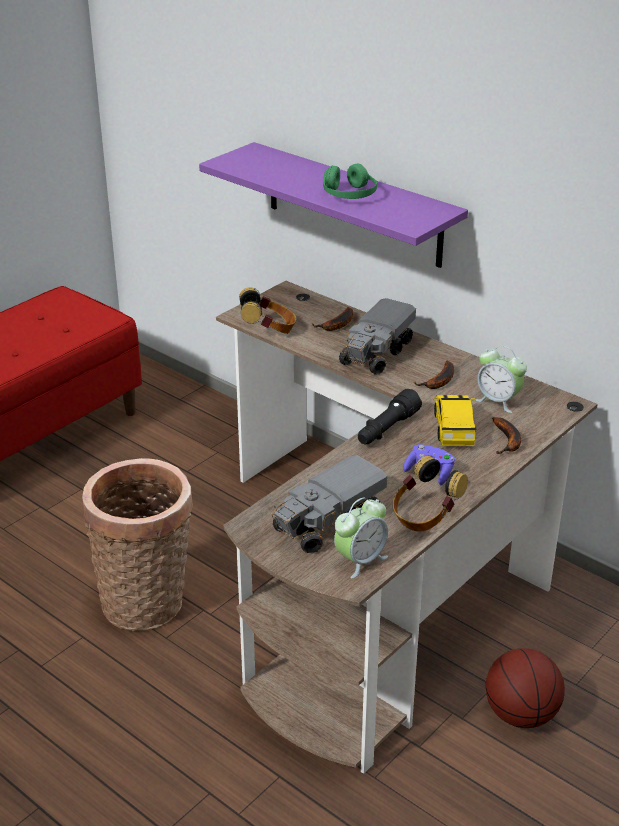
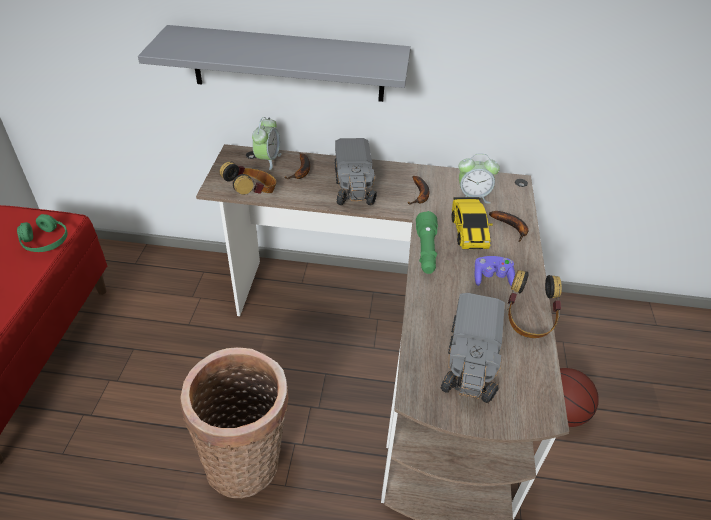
camera: 35 degrees left, 10 degrees up
(349, 194) = (306, 55): green headphones -> green headphones (45, 241)
(353, 205) = (288, 64): purple shelf -> grey shelf
(360, 560) = (529, 387): alarm clock -> alarm clock (267, 160)
(387, 429) = (426, 251): black flashlight -> green flashlight
(454, 428) = (468, 231): toy car -> toy car turned 150 degrees counterclockwise

